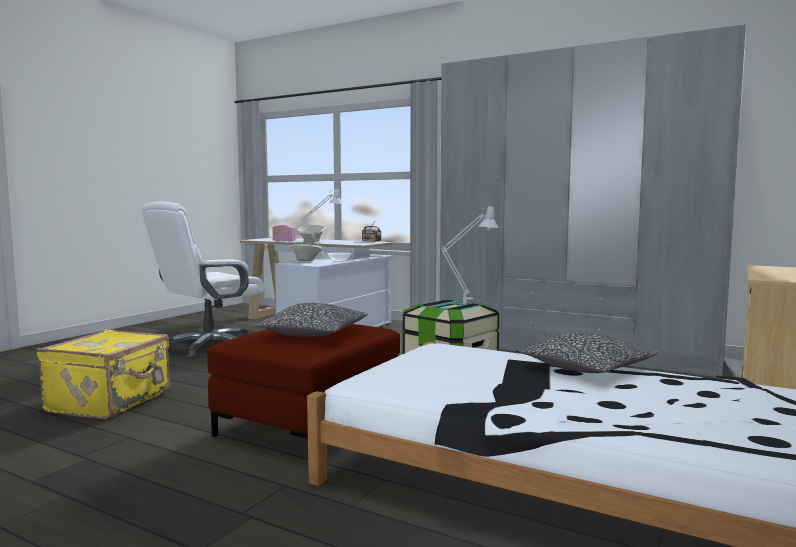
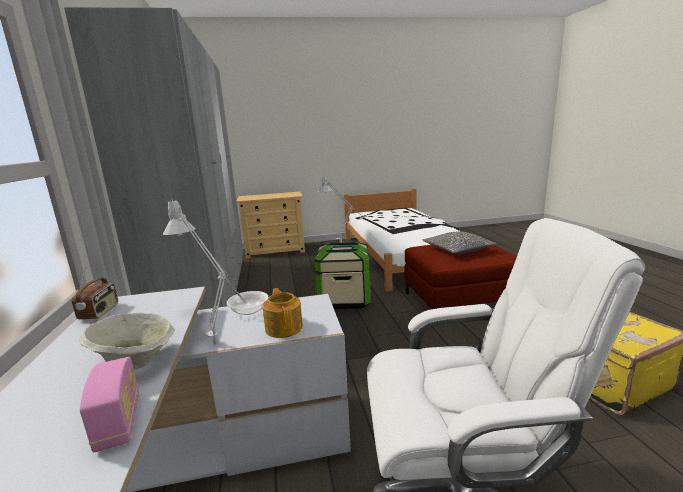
camera: 130 degrees left, 10 degrees up
(305, 261) = (284, 327): beige bowl -> teapot
(587, 368) = (381, 226): pillow -> none

